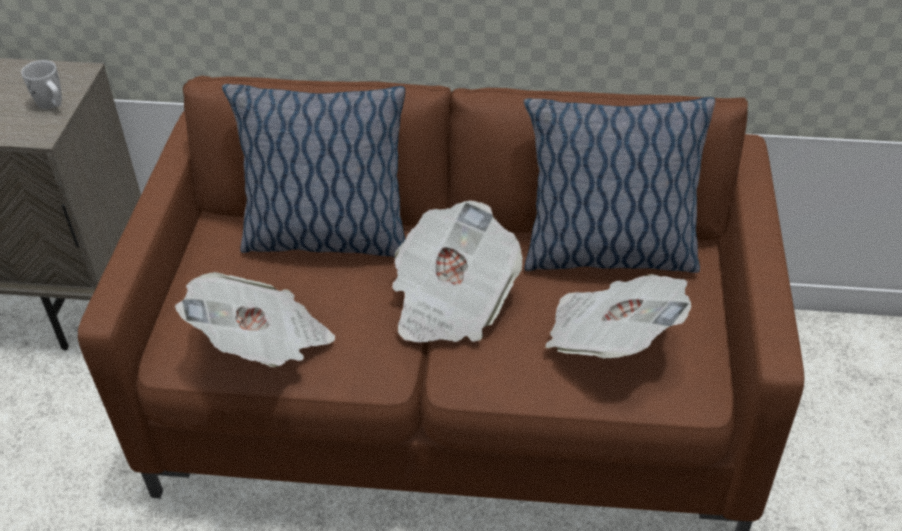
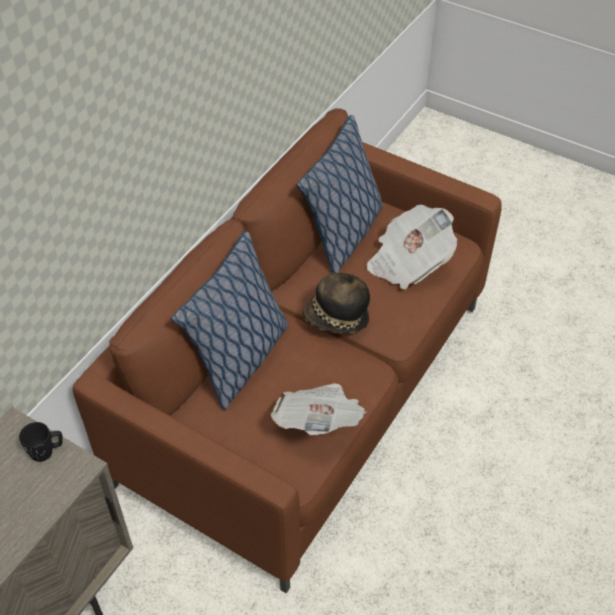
camera: 65 degrees left, 5 degrees up
(52, 104) = (46, 451): white mug -> black mug
(451, 301) = (336, 318): newspaper -> hat

